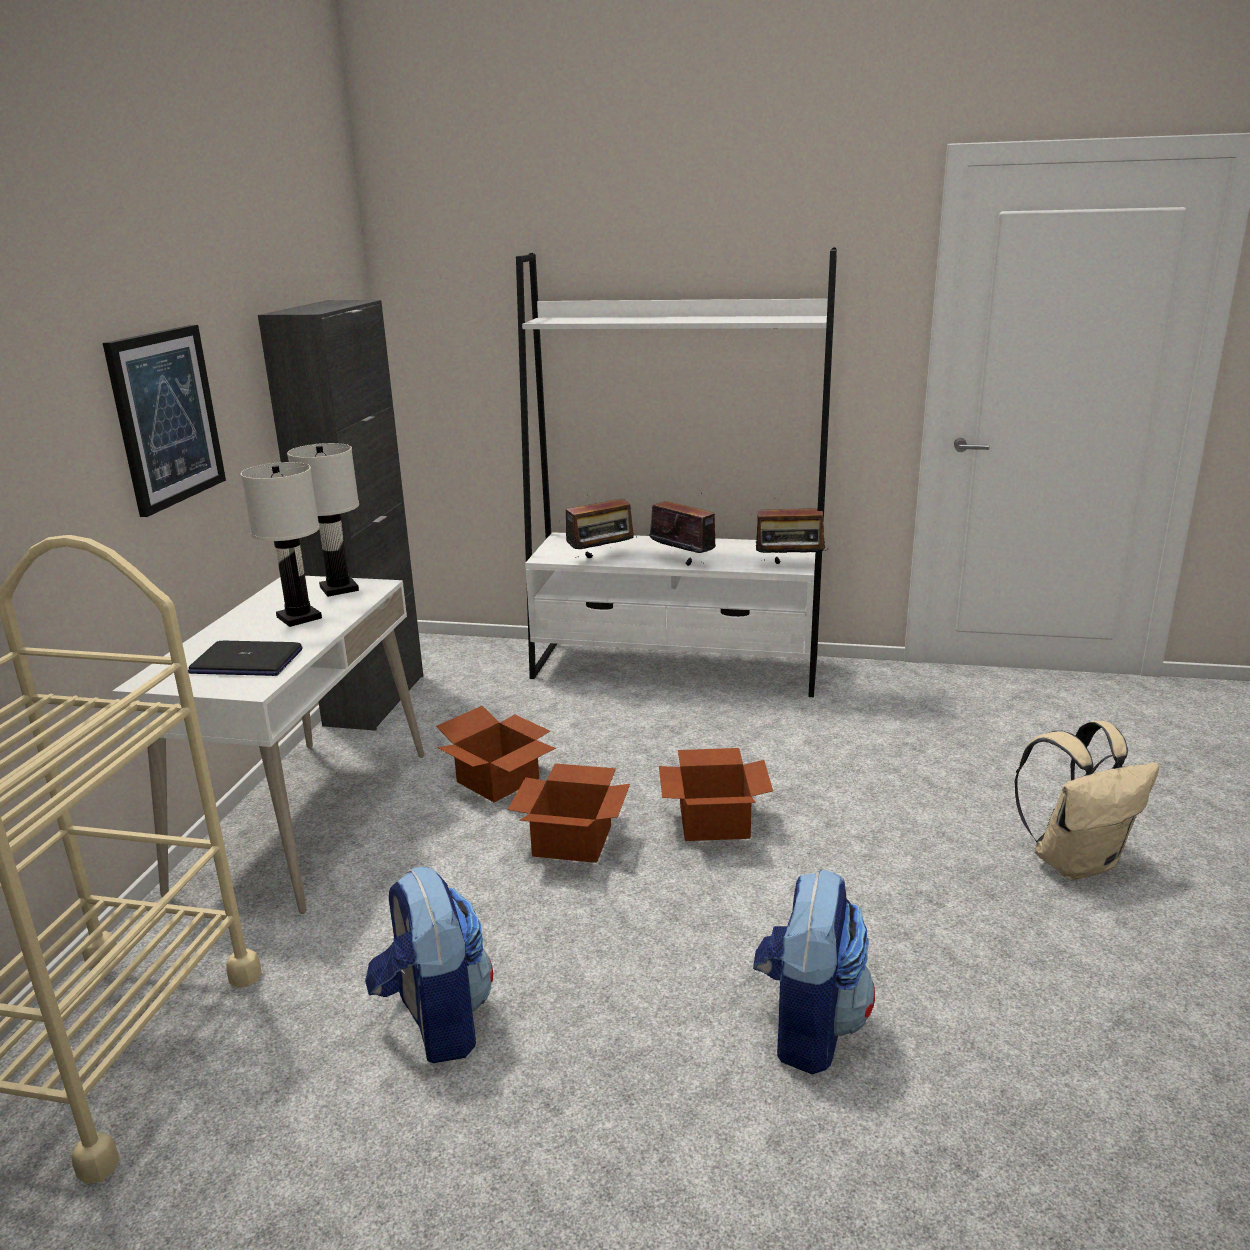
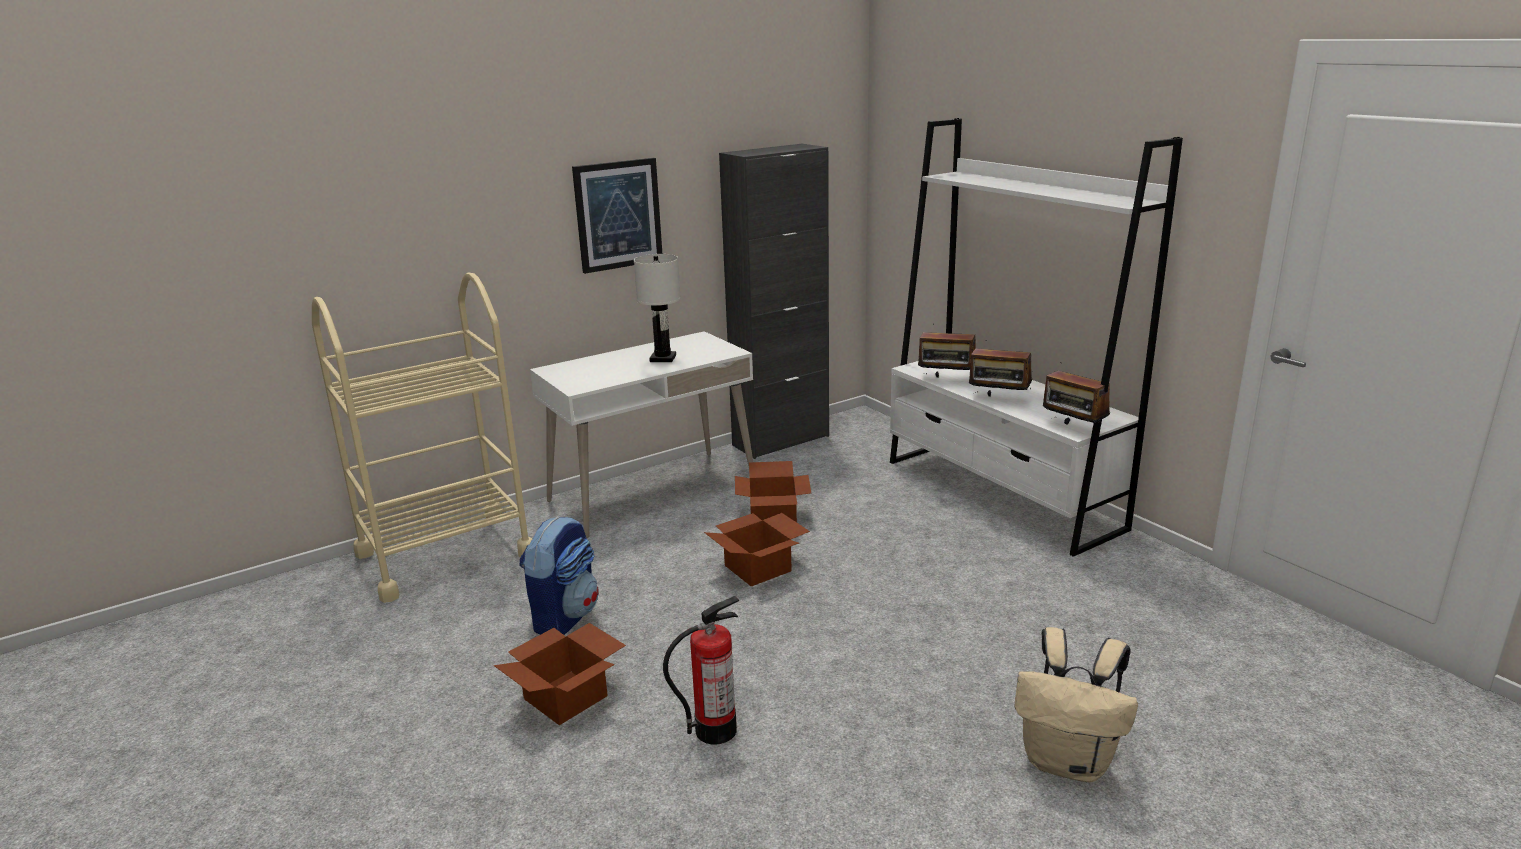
camera: 45 degrees right, 0 degrees up
(246, 662) = (598, 374): laptop -> none
(339, 588) = (712, 348): white table lamp -> none
(683, 561) = (998, 399): radio -> radio turned 120 degrees clockwise
(715, 820) = (857, 599): cardboard box -> cardboard box (568, 697)
(808, 1026) = (715, 730): backpack -> fire extinguisher

